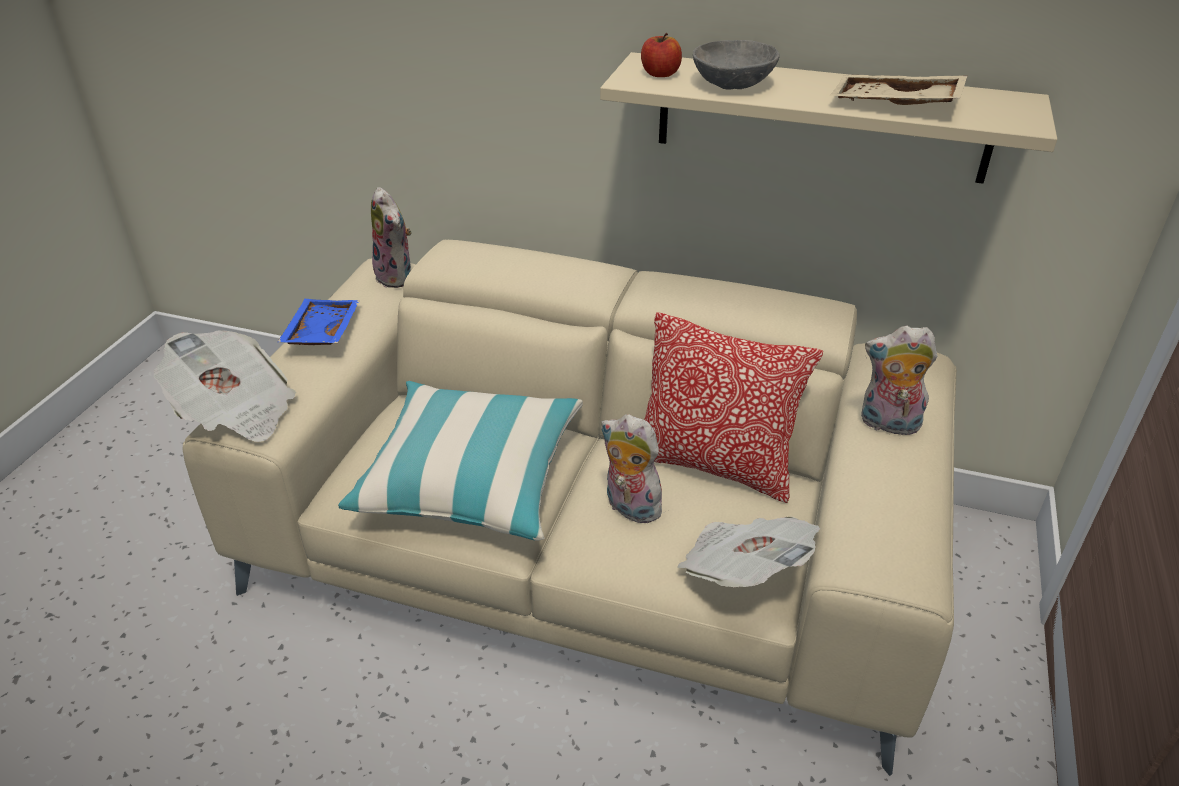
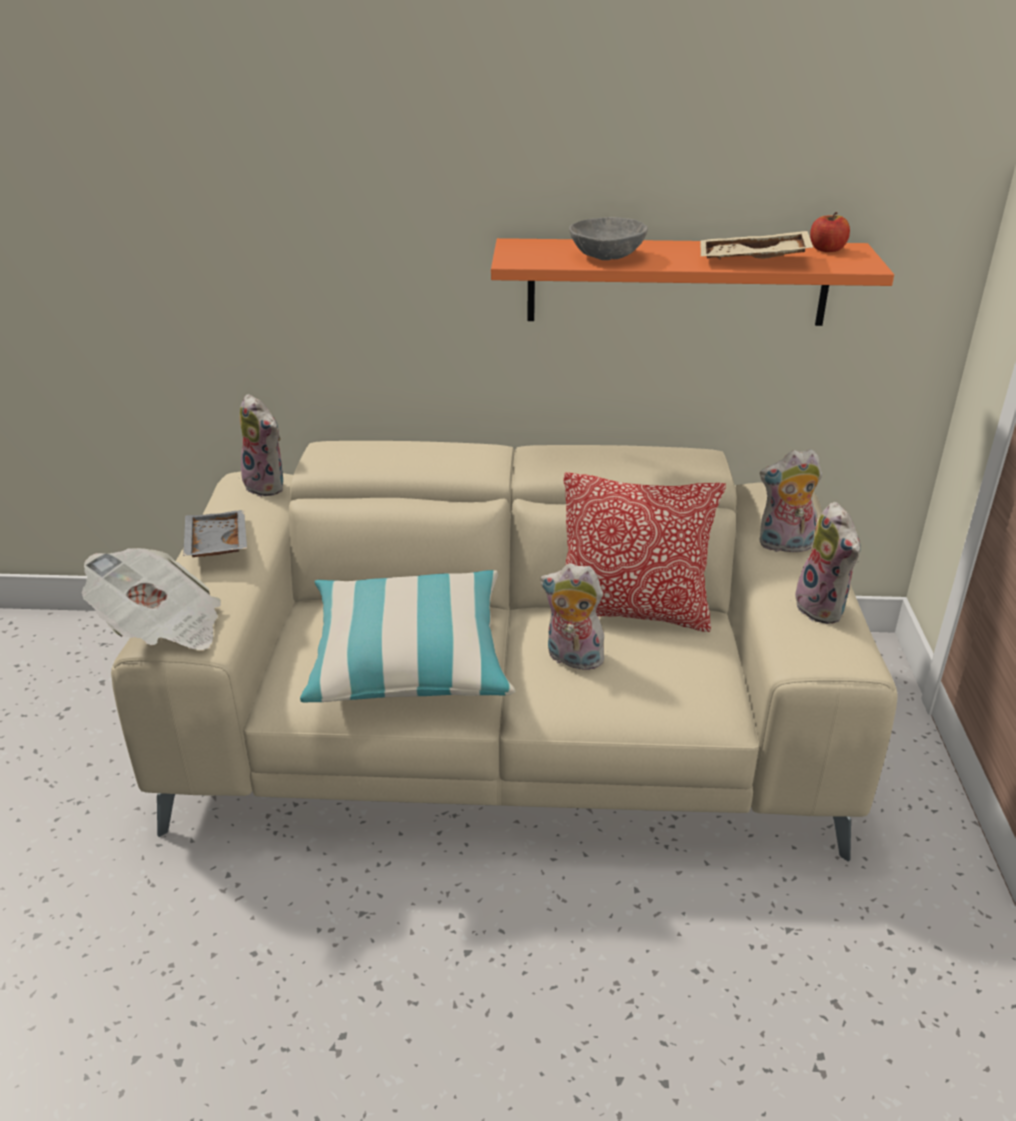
camera: 15 degrees left, 5 degrees down
(320, 332) = (215, 545): blue tray -> grey tray
(660, 74) = (537, 253): apple -> apple (827, 250)
(742, 571) = (695, 692): newspaper -> none
(821, 118) = (677, 282): beige shelf -> orange shelf
(901, 508) = (824, 608): none -> plush toy

